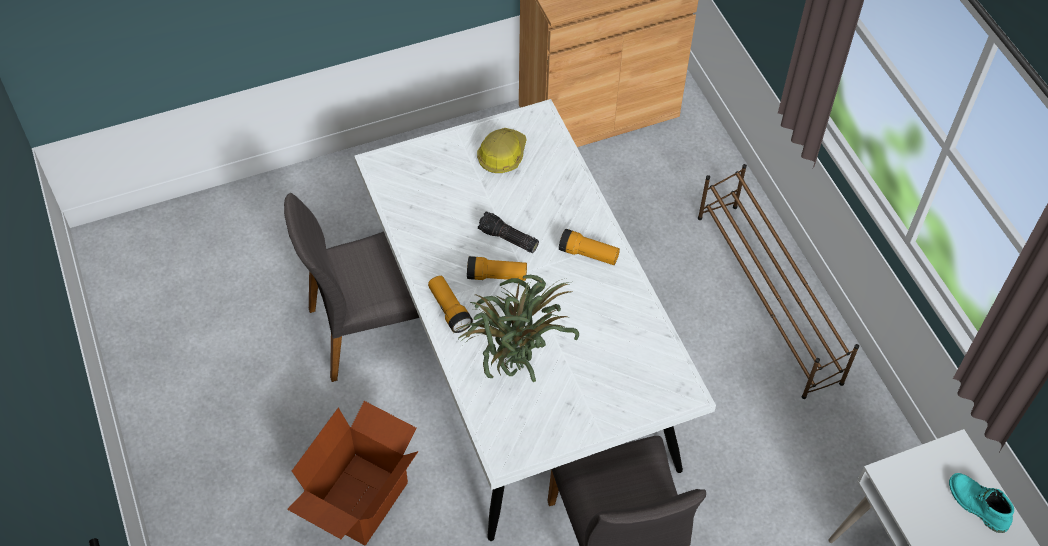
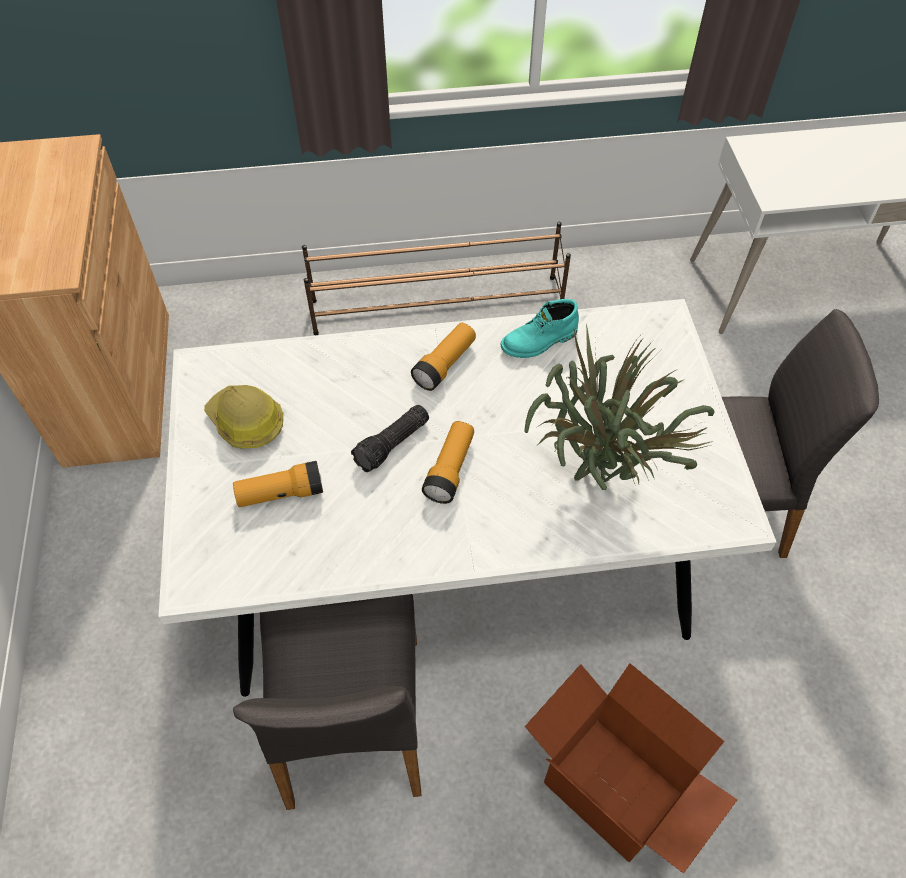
camera: 75 degrees left, 0 degrees up
(449, 309) = (492, 537): flashlight -> flashlight (281, 494)
(976, 506) = (809, 151): turquoise boot -> turquoise boot (539, 342)

